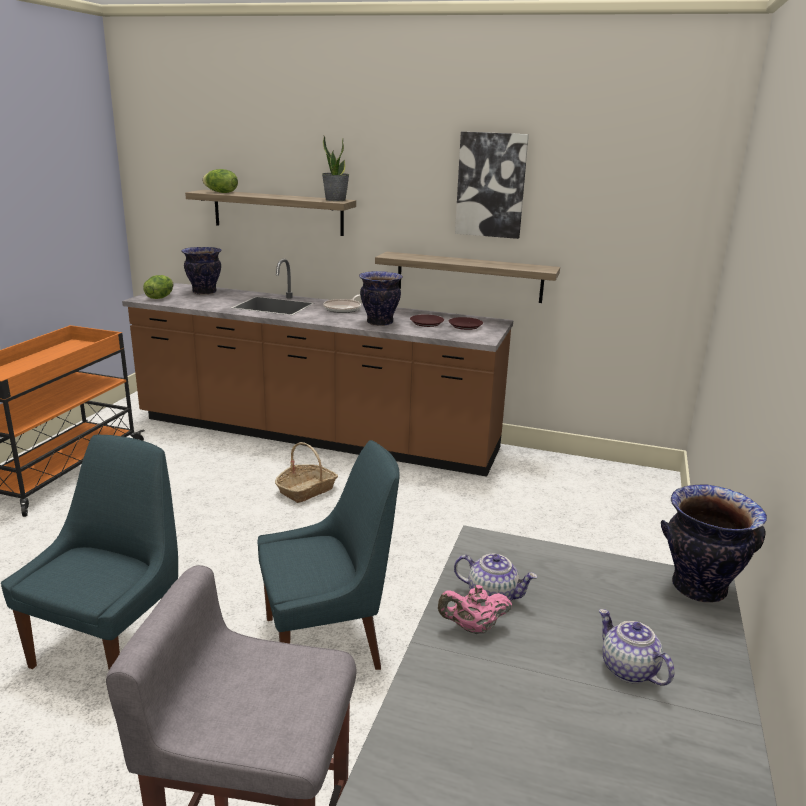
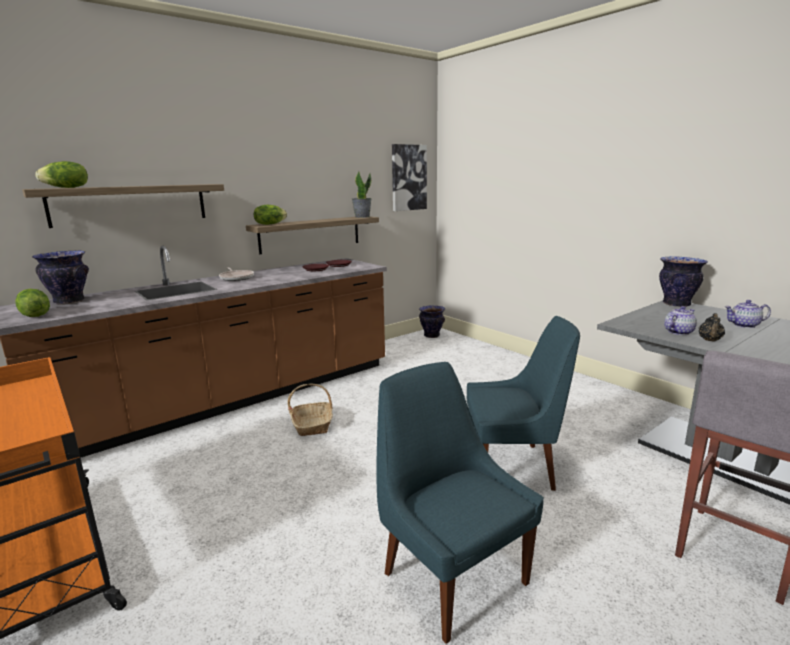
camera: 55 degrees left, 5 degrees down
(327, 642) = (513, 467): blue chair -> blue chair turned 75 degrees clockwise
(335, 200) = (202, 184): potted plant -> potted plant (362, 217)
(379, 323) = (291, 276): vase -> vase (431, 336)
(404, 255) = (270, 224): none -> lettuce
(473, 628) = (710, 340): pink teapot -> black teapot
(491, 185) = (316, 163): picture -> picture (408, 177)

